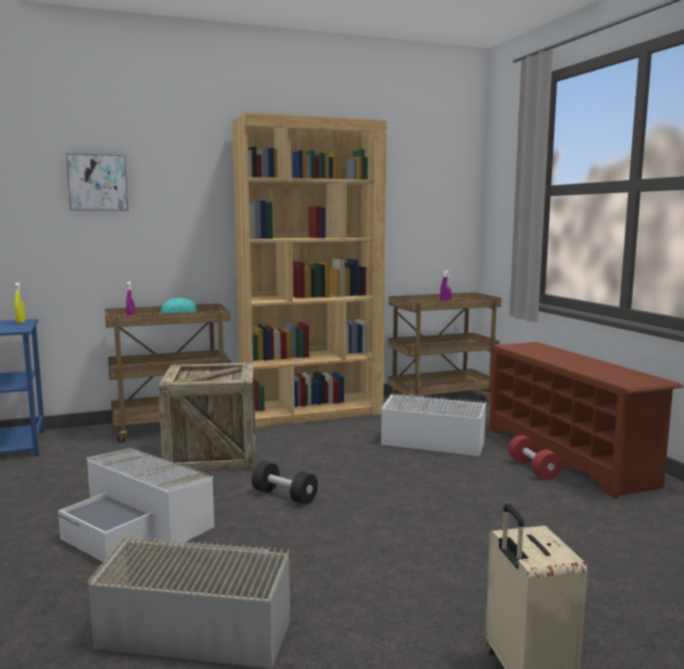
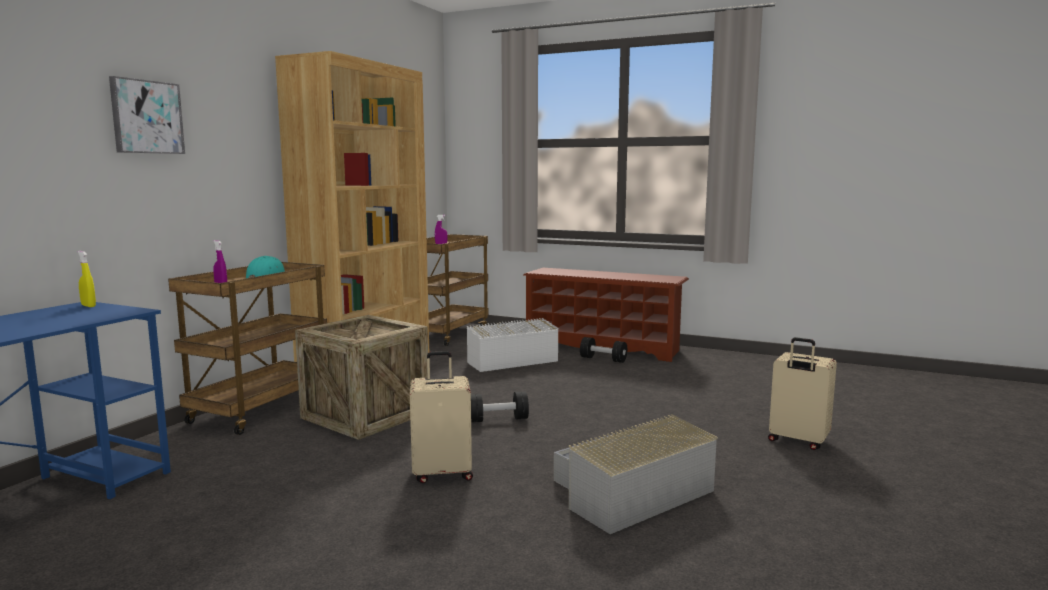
camera: 45 degrees left, 0 degrees up
(138, 525) = (442, 473): white storage box -> beige suitcase
(533, 469) = (603, 359): red dumbbell -> black dumbbell

